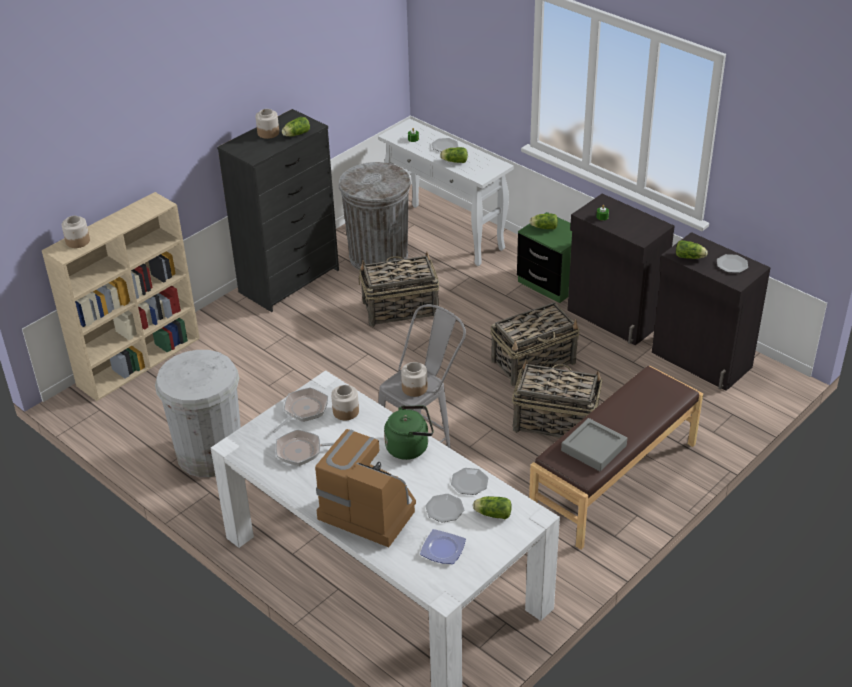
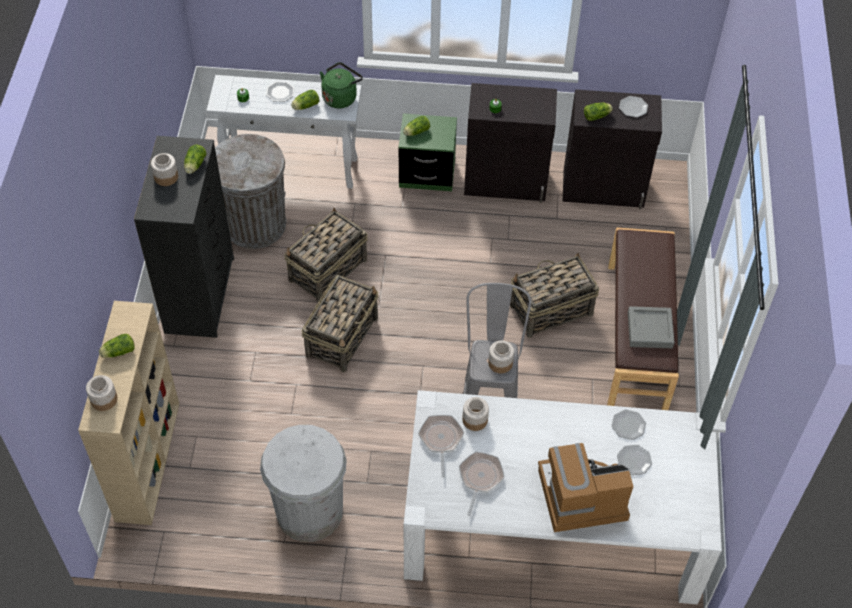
camera: 40 degrees left, 15 degrees up
(303, 451) = (480, 478): frying pan -> frying pan turned 150 degrees clockwise
(410, 447) = (555, 421): green kettle -> green kettle (341, 97)
(442, 548) = (665, 495): plate -> none
(492, 514) = (669, 442): lettuce -> lettuce (117, 352)
(534, 362) = (484, 261): basket -> basket (342, 336)

